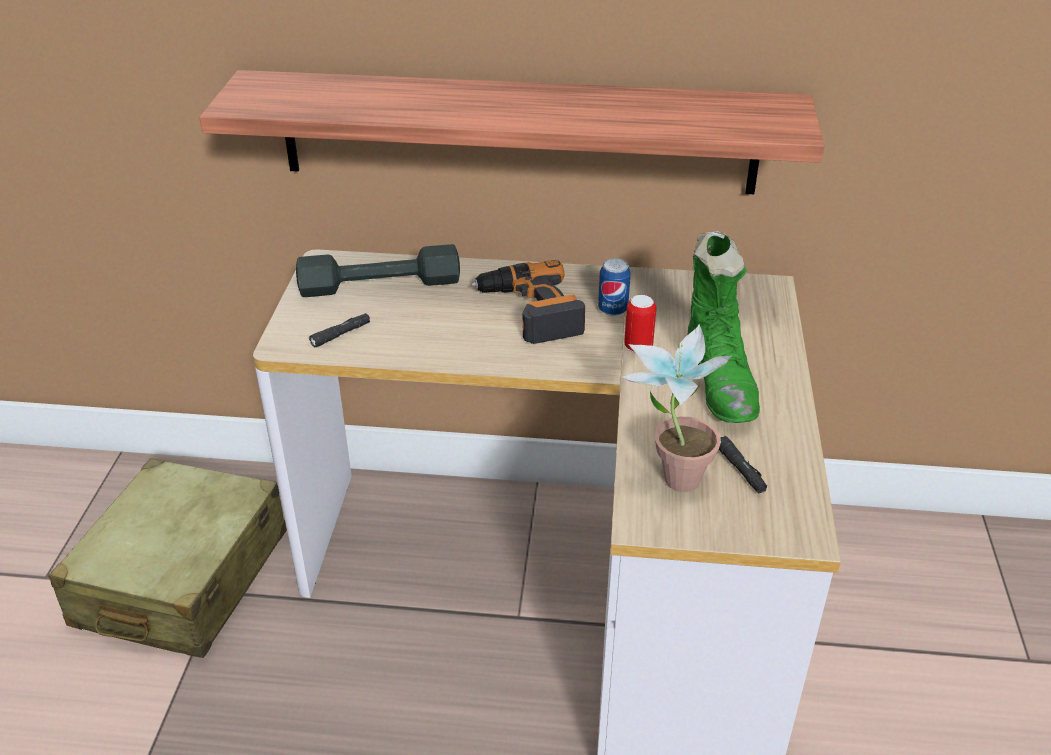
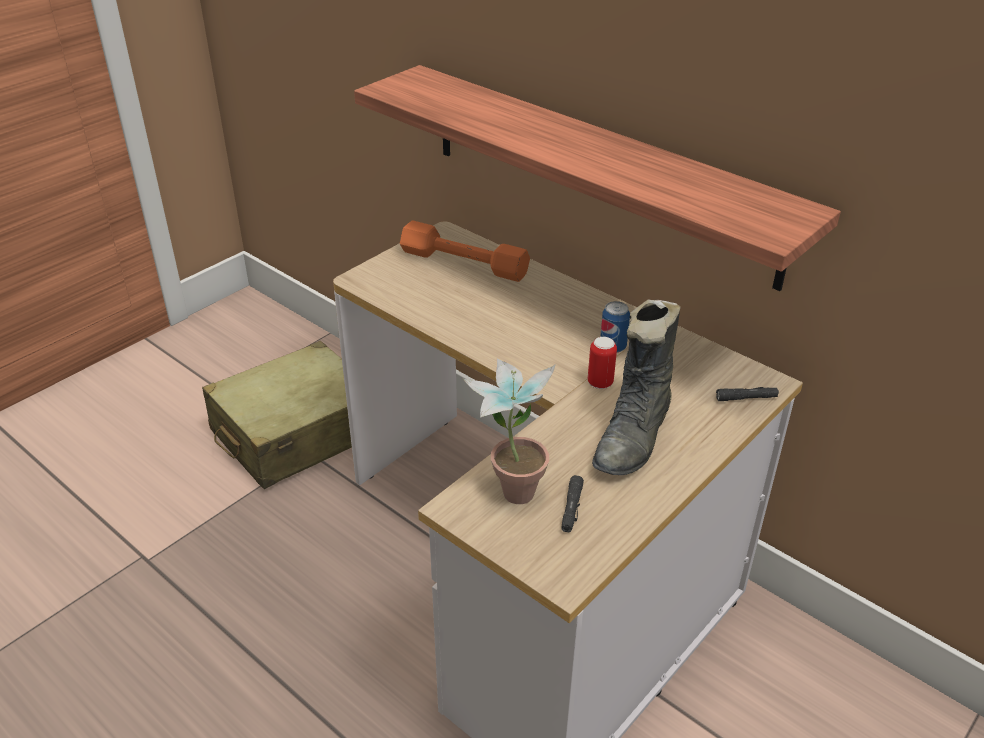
camera: 35 degrees right, 0 degrees up
(341, 334) = (401, 287): black flashlight -> black flashlight (746, 398)
(380, 284) = (464, 262): grey dumbbell -> orange dumbbell
(529, 311) = (548, 322): power drill -> none
(720, 382) = (634, 437): green boot -> black boot

